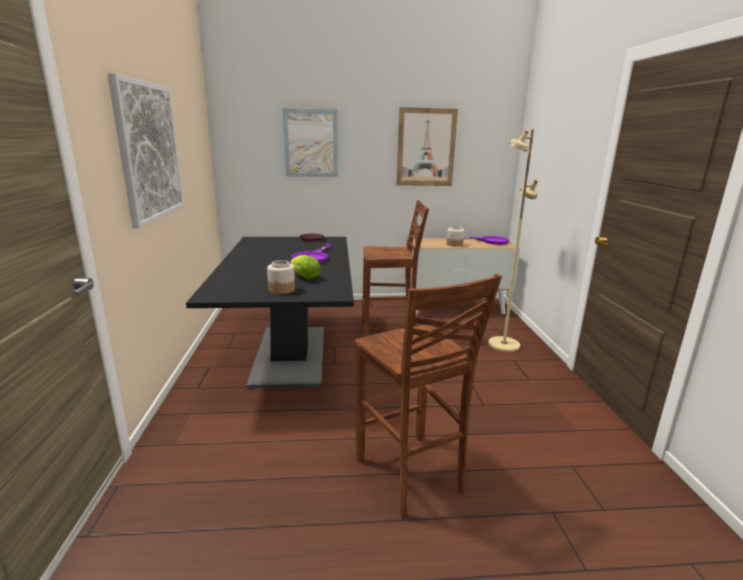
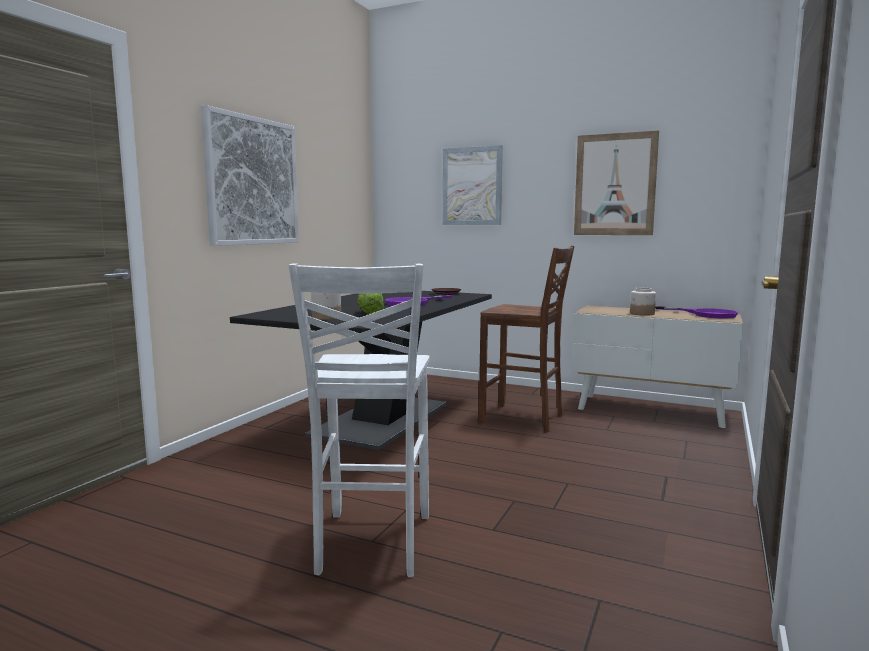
camera: 30 degrees right, 10 degrees down
(411, 476) = (371, 545): brown stool -> white stool
(503, 344) = (672, 458): beige floor lamp -> none

